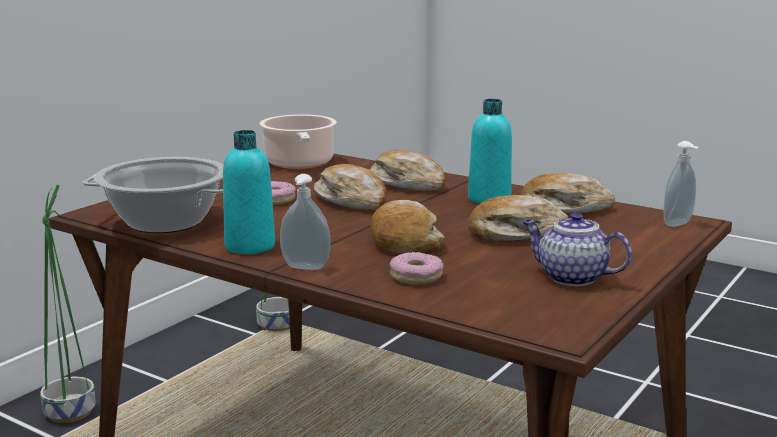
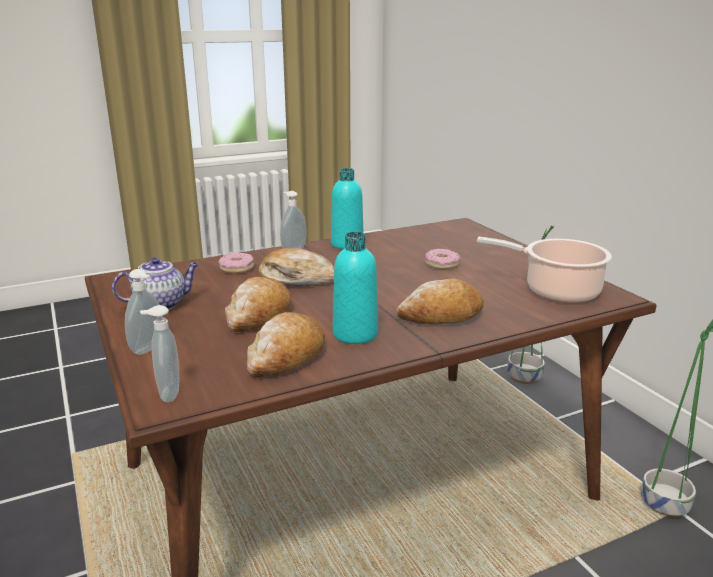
camera: 120 degrees right, 5 degrees up
(166, 222) = (420, 234): cooking pot -> none
(352, 201) = (411, 285): bread -> none
(648, 250) = (149, 349): none -> soap dispenser

